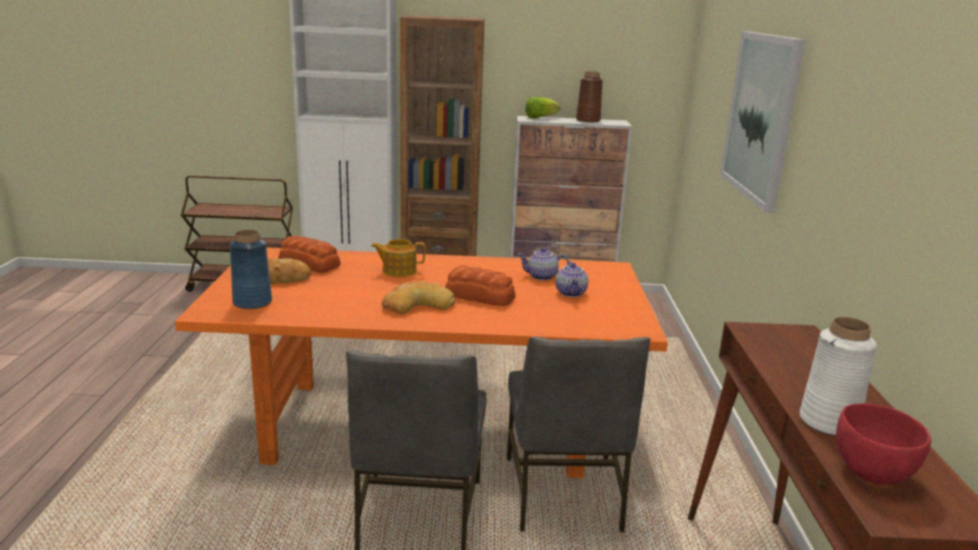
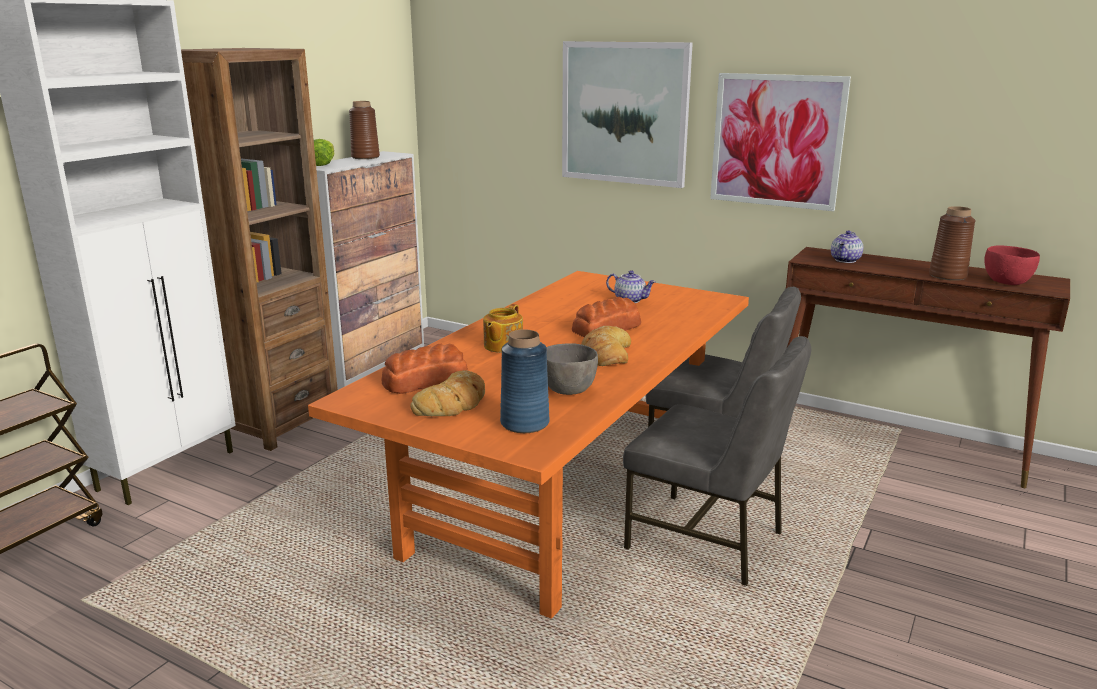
camera: 60 degrees left, 0 degrees up
(323, 305) = (568, 390): none -> grey bowl
(541, 277) = (581, 301): teapot -> teapot (846, 260)
(829, 422) = (947, 276): white vase -> brown vase
(831, 177) = (776, 141): none -> picture

